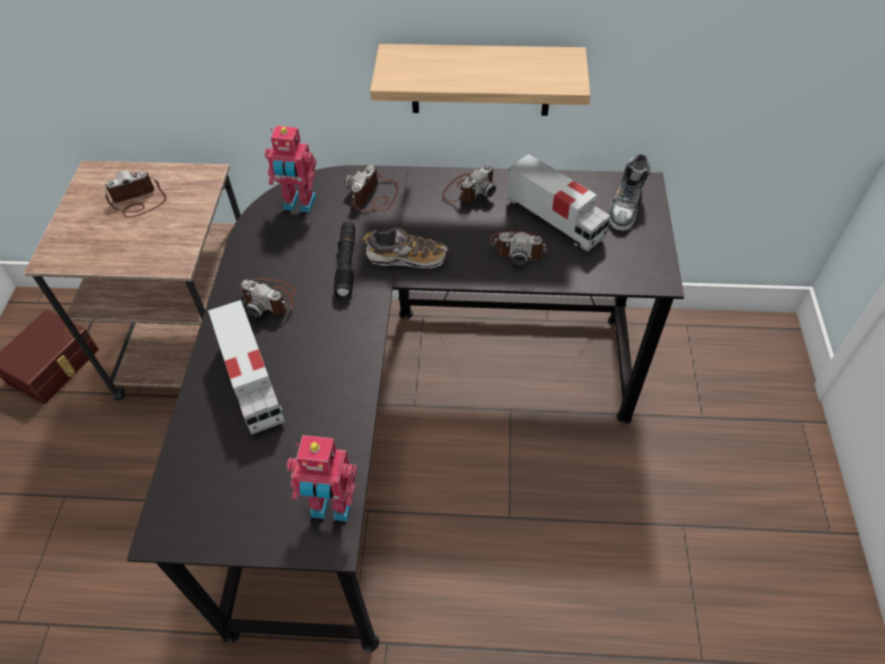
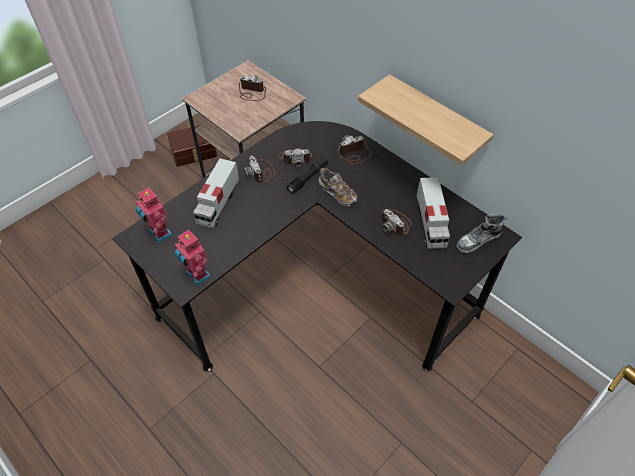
camera: 40 degrees right, 0 degrees up
(299, 204) = (316, 136): toy robot -> toy robot (159, 234)
(468, 190) = (403, 179): camera -> camera (295, 158)

